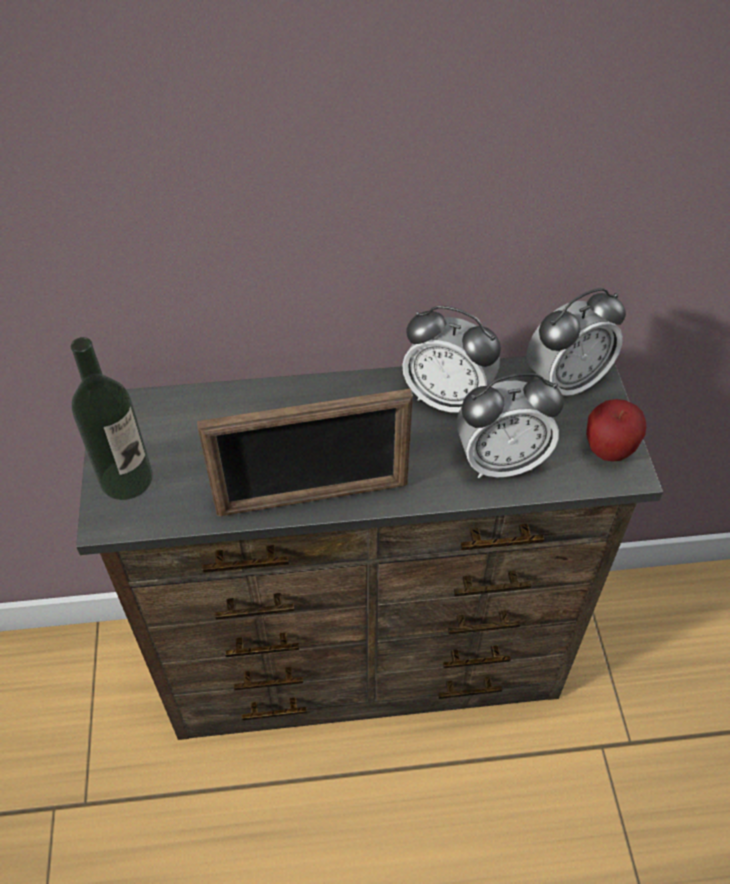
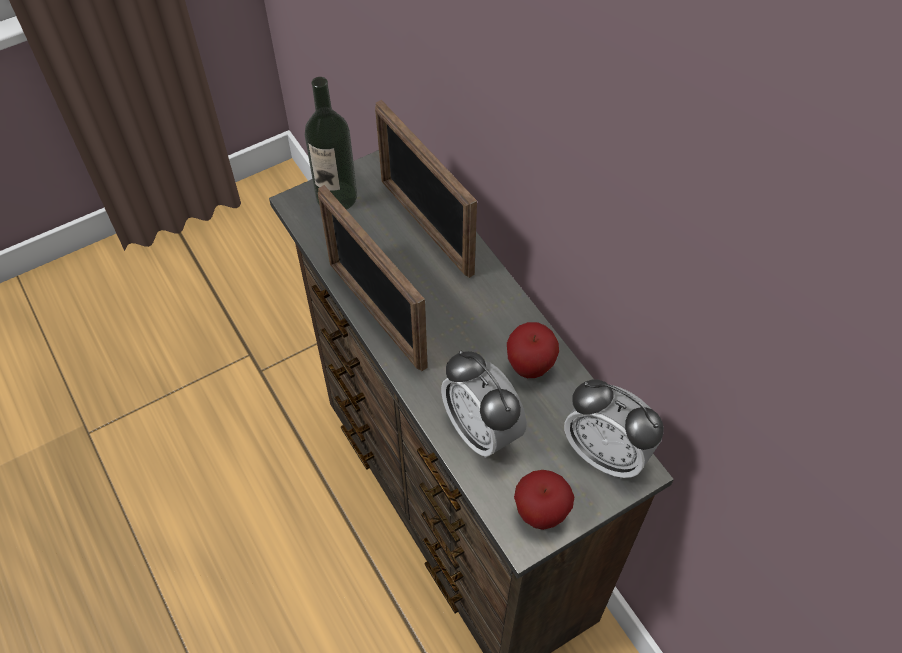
camera: 65 degrees right, 5 degrees up
(226, 415) = (425, 226): none -> picture frame
(447, 398) = (530, 366): alarm clock -> apple

